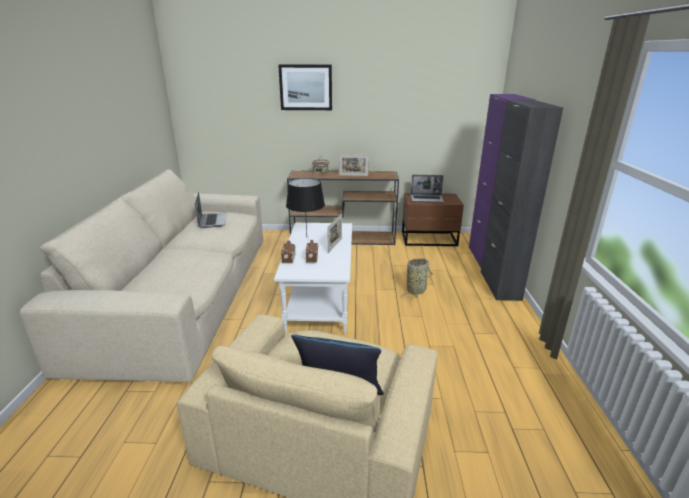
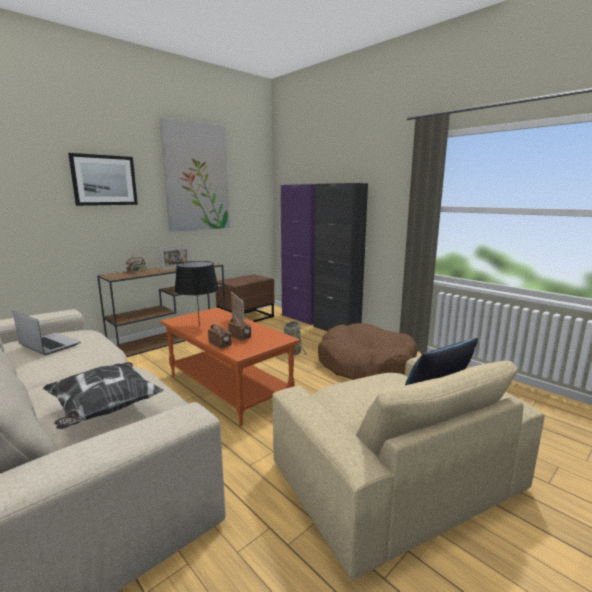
camera: 45 degrees left, 10 degrees down
(164, 278) = (104, 410): none -> pillow
(319, 298) = (227, 388): white coffee table -> orange coffee table
(398, 82) = (197, 177): none -> picture
(427, 199) = (241, 281): laptop -> none
(463, 336) = (366, 365): none -> brown dog bed

